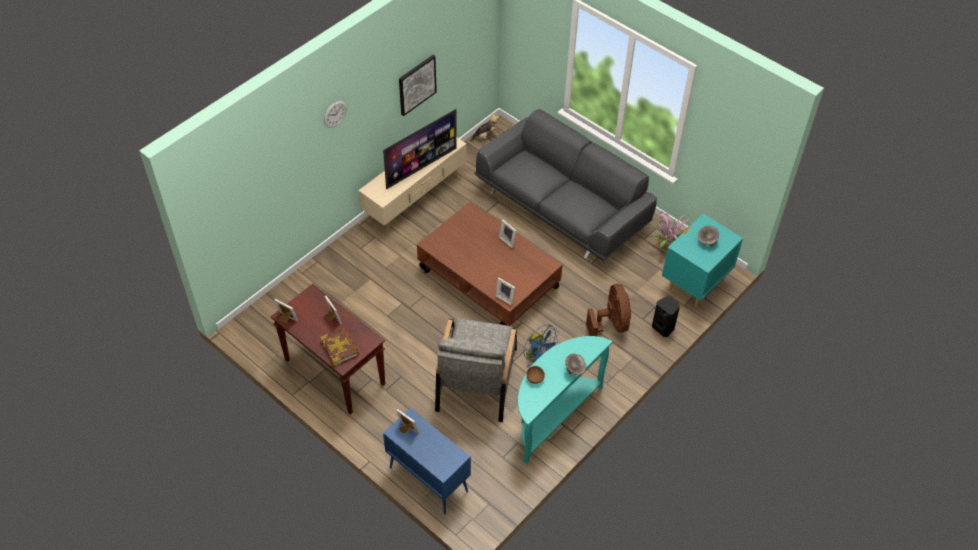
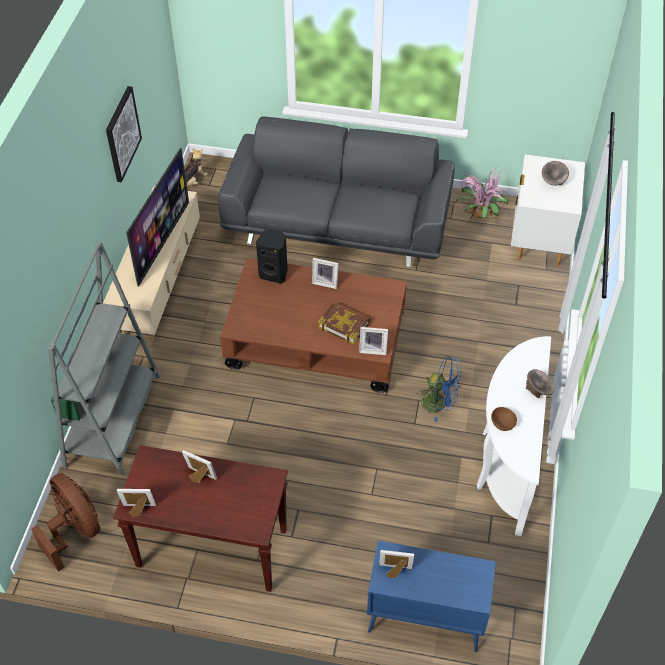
camera: 30 degrees left, 0 degrees up
(330, 268) = (113, 420): none -> grey bookcase
(335, 114) = (60, 203): wall clock -> none
(340, 348) = (239, 511): book -> book (344, 324)
(476, 379) = (389, 466): grey armchair -> none
(552, 415) = (505, 462): turquoise console table -> white console table
(611, 324) = (488, 327): brown fan -> brown fan (75, 530)
(663, 327) = (544, 303): black speaker -> black speaker (274, 273)
(694, 284) = (539, 242): turquoise nightstand -> white nightstand

